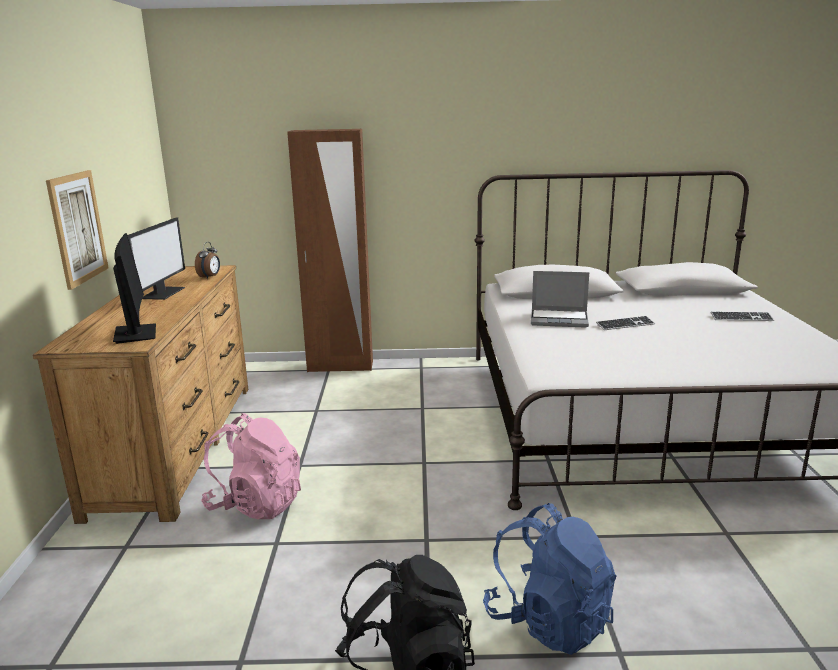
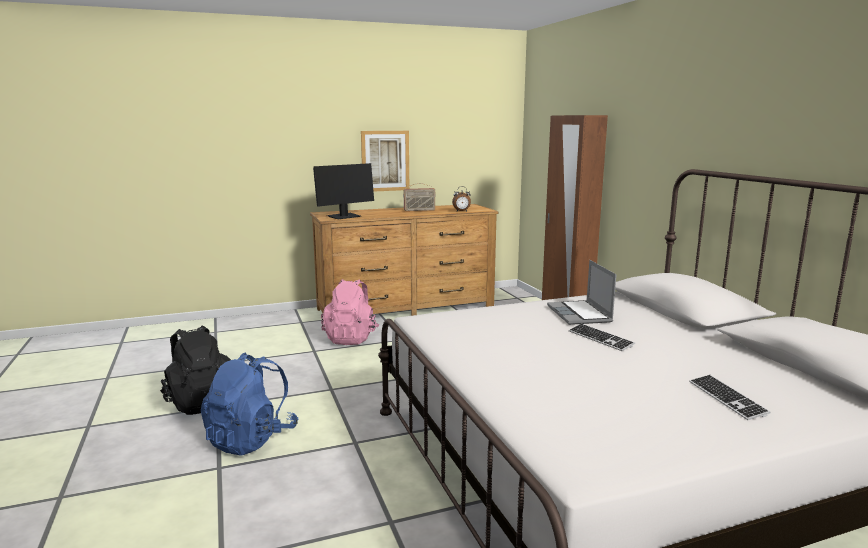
camera: 70 degrees right, 5 degrees down
(162, 293) = (419, 210): monitor -> radio

